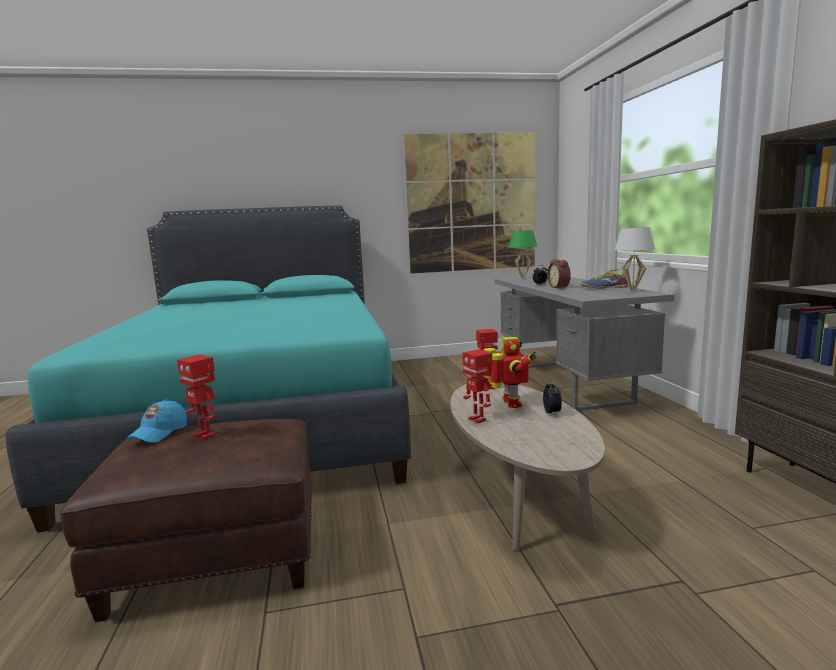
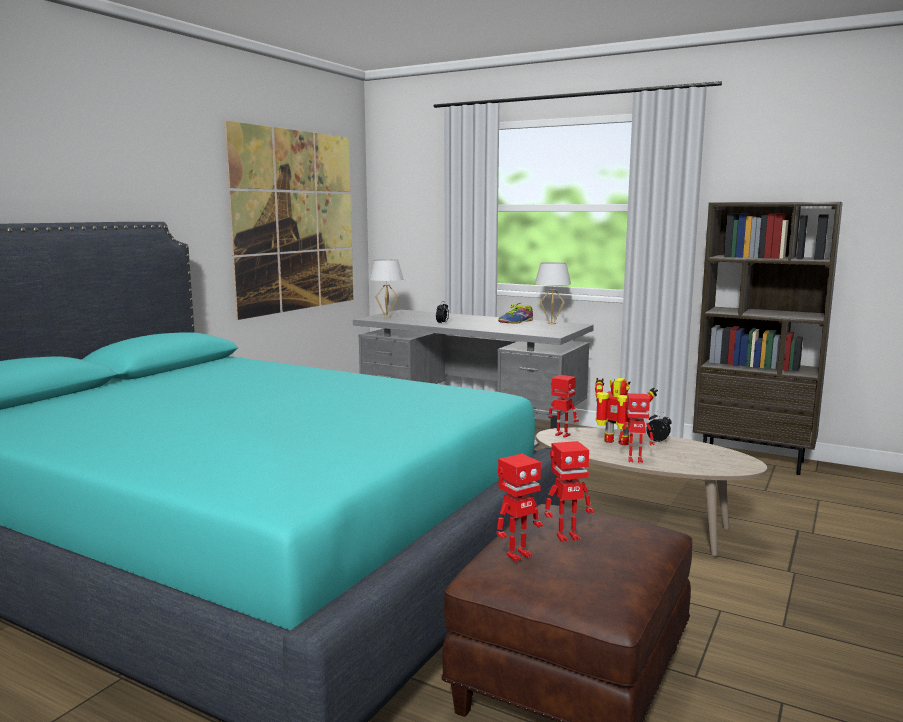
camera: 50 degrees left, 0 degrees up
(159, 433) = (517, 555): blue cap -> toy robot
(522, 278) = (387, 317): green table lamp -> white table lamp
(560, 287) = (477, 325): alarm clock -> none

